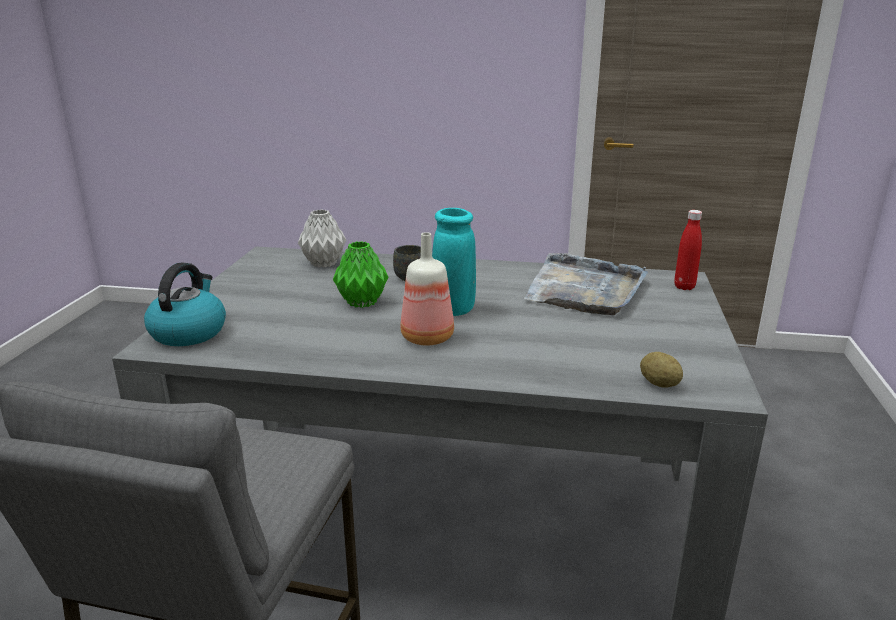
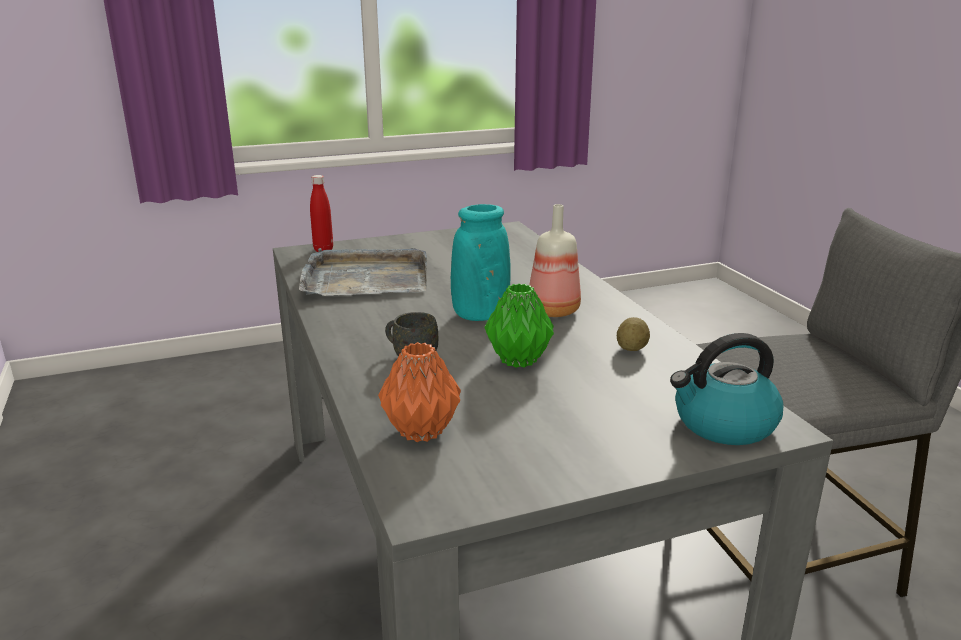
camera: 120 degrees left, 0 degrees up
(324, 263) = (420, 430): grey vase -> orange vase
(659, 384) = (519, 241): potato -> potato (631, 349)

